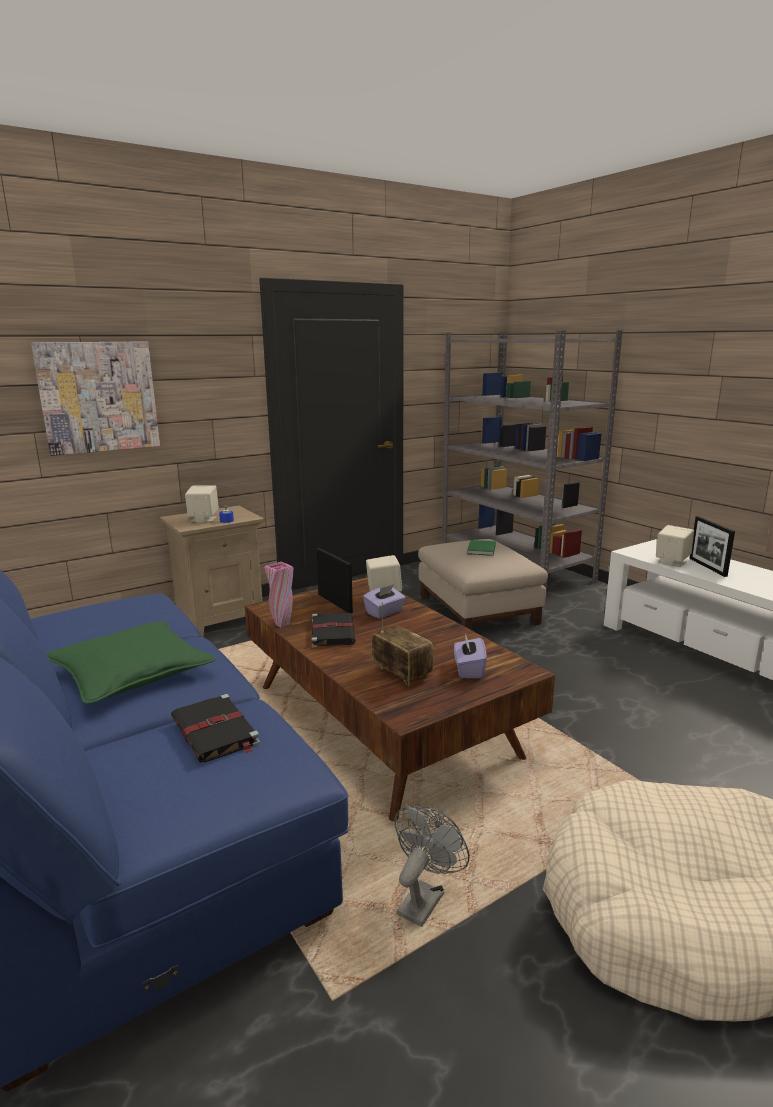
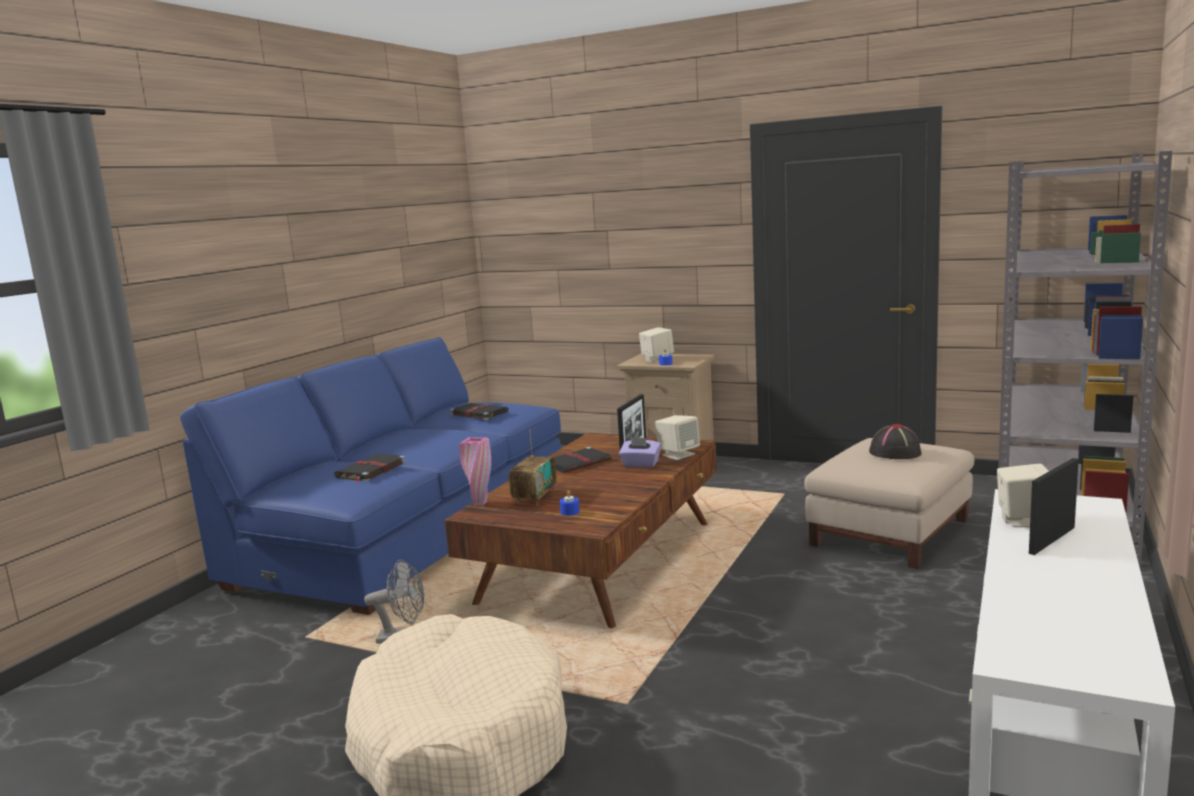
camera: 60 degrees right, 5 degrees down
(98, 397) = (601, 243): picture -> none
(113, 623) = (478, 413): none -> black book
(131, 671) = (423, 437): green pillow -> none
(282, 624) = (569, 449): pink vase -> pink vase (480, 503)
(469, 669) = (570, 512): purple tissue box -> blue candle
(480, 550) = (894, 453): green book -> black hat

